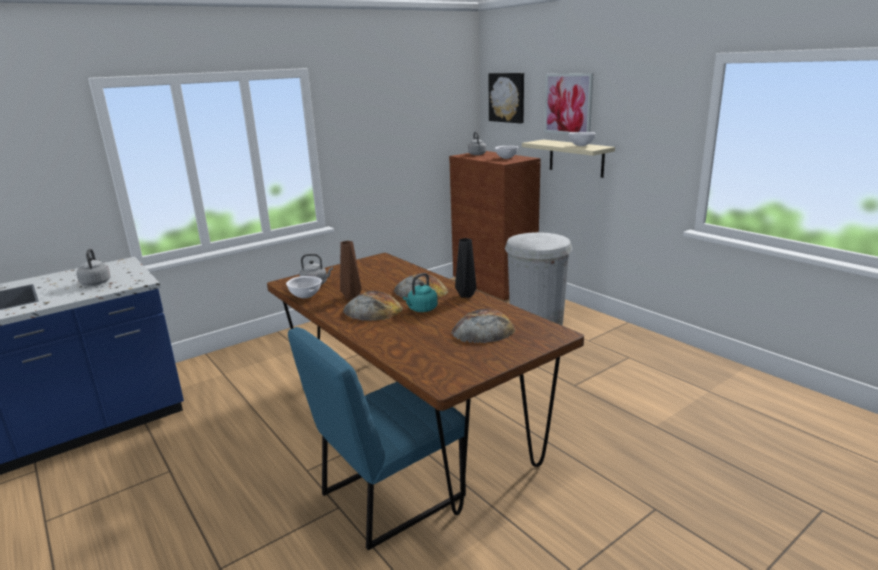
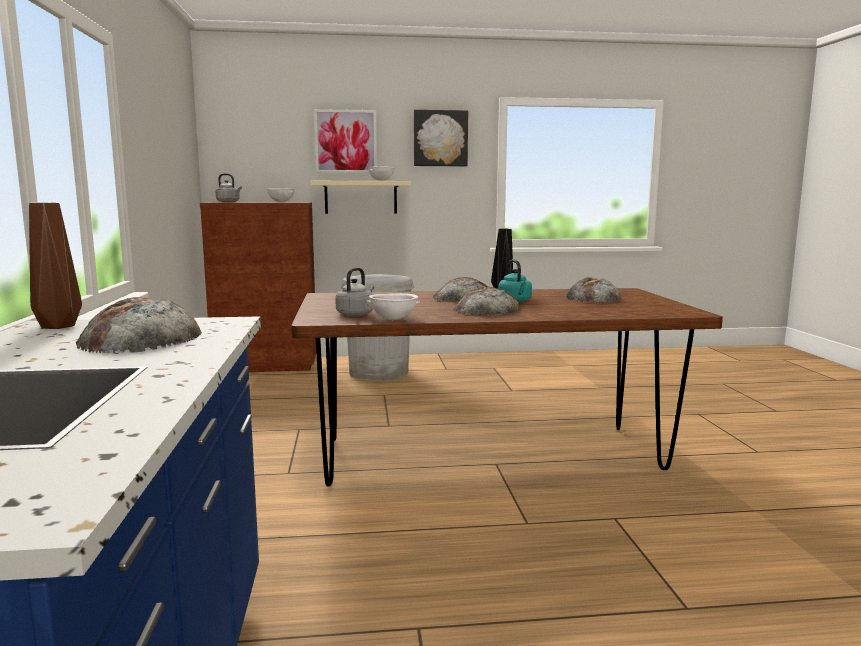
camera: 60 degrees left, 10 degrees down
(96, 282) = (141, 337): grey kettle -> bread
(351, 296) = (431, 310): brown vase -> brown vase (56, 326)
(388, 496) = (614, 491): blue chair -> none
(507, 97) = (251, 135): picture -> picture (440, 138)

